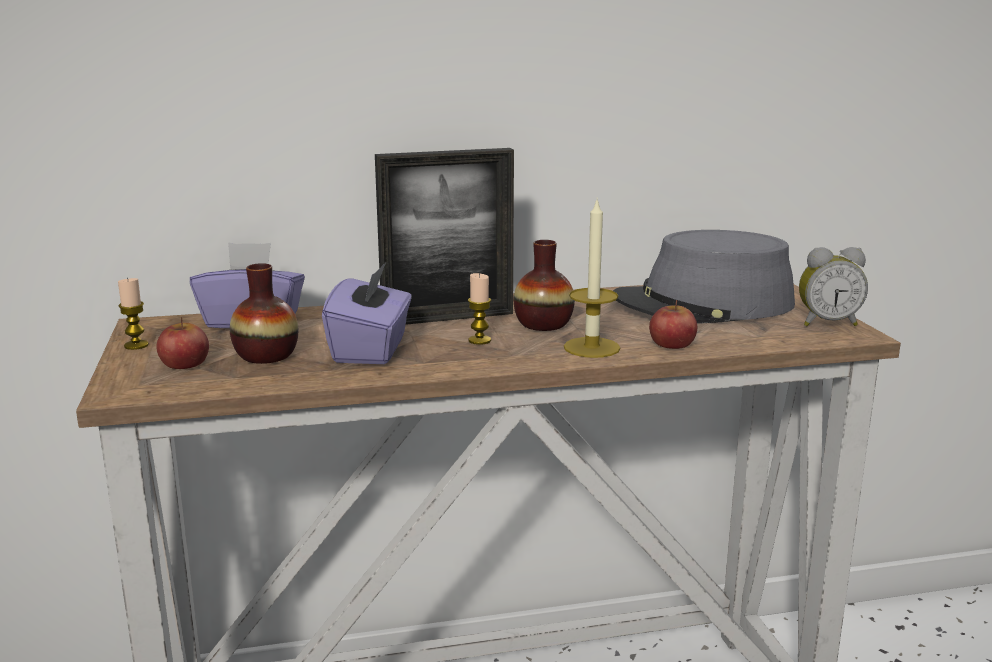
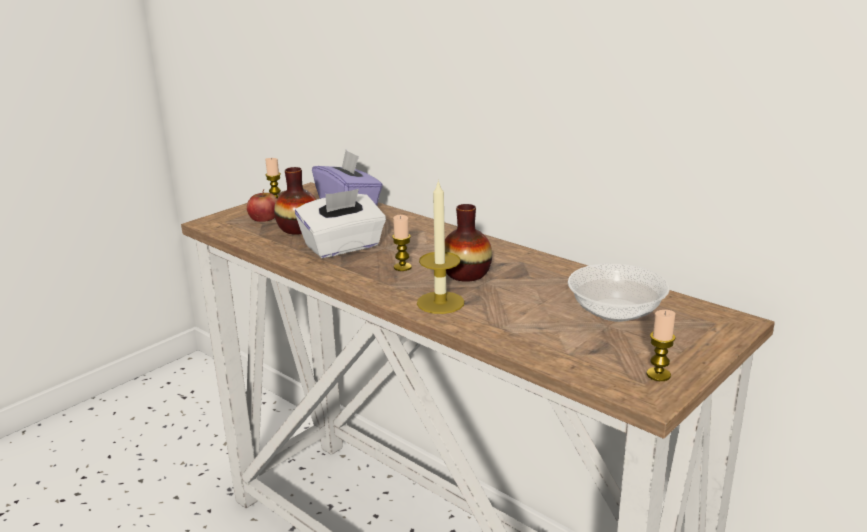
camera: 55 degrees right, 5 degrees up
(371, 349) = (343, 247): purple tissue box -> white tissue box
(448, 318) = (432, 245): picture frame -> none
(672, 343) = (493, 326): apple -> none
(703, 304) = (616, 311): grey hat -> bowl
(827, 323) = (658, 375): alarm clock -> candle

